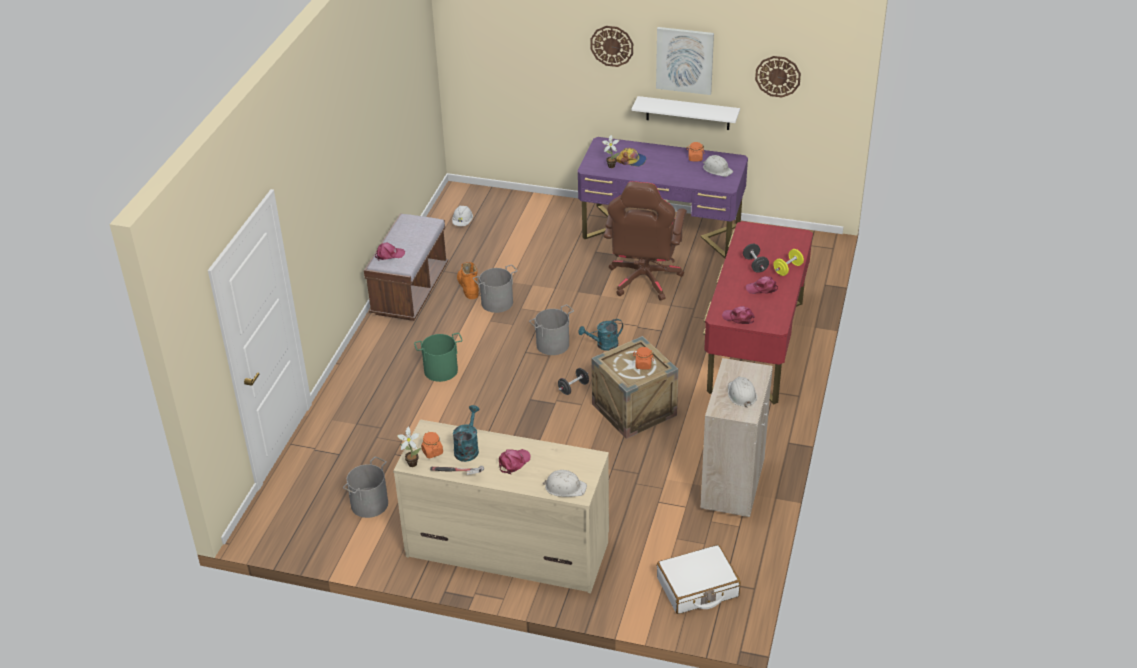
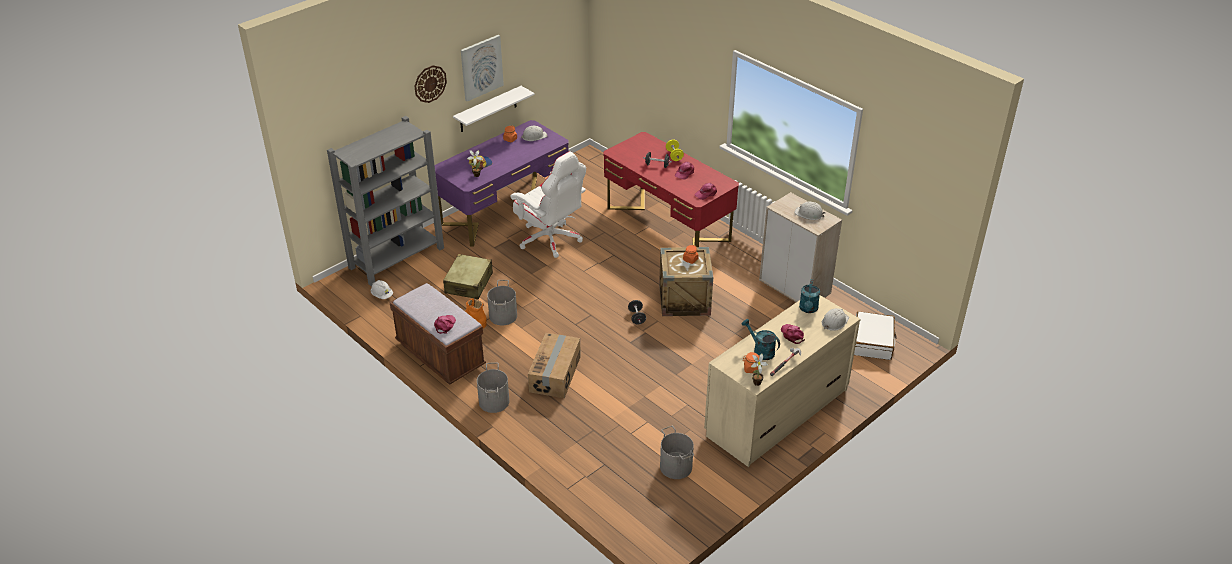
camera: 60 degrees left, 0 degrees up
(441, 370) = (555, 374): green bucket -> cardboard box
(523, 205) = (396, 258): none -> grey bookcase
(526, 261) = (469, 283): none -> beige suitcase
(552, 344) = (579, 308): grey bucket -> grey bucket (493, 402)
(603, 345) = (603, 286): turquoise watering can -> turquoise watering can (808, 309)
(644, 279) = (549, 239): brown office chair -> white office chair
(778, 76) = (541, 46): wall clock -> none

